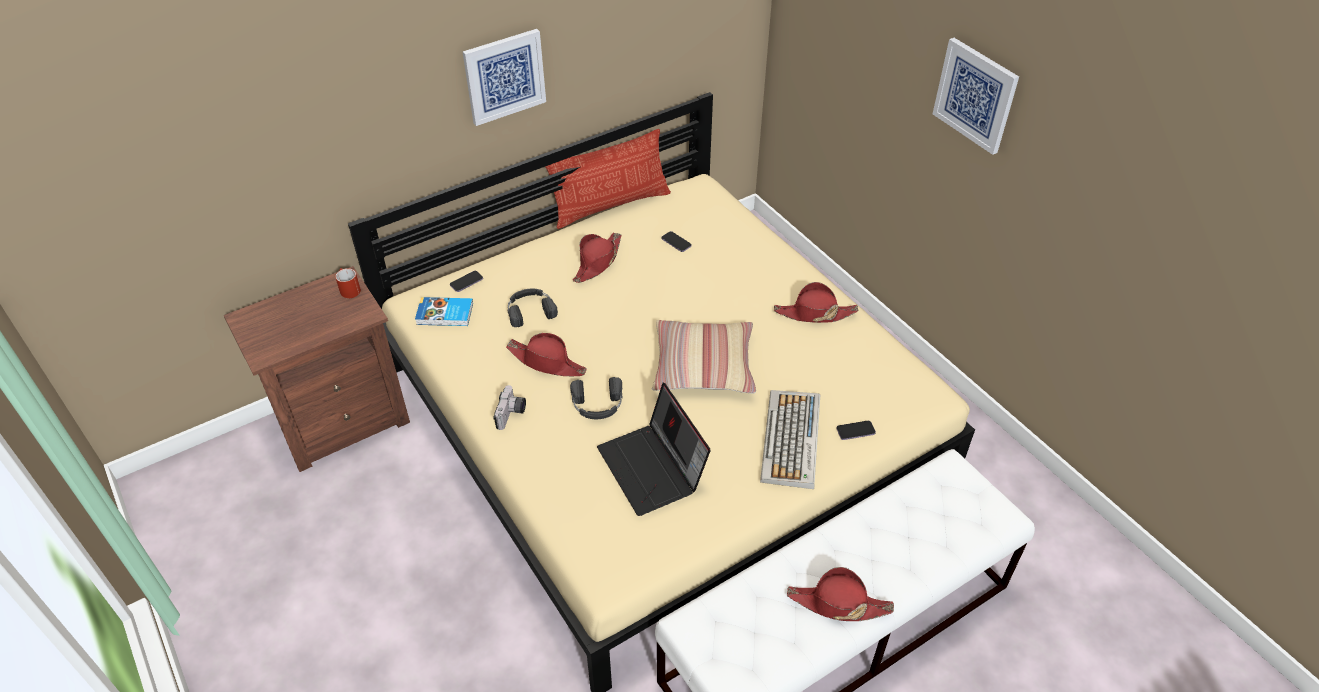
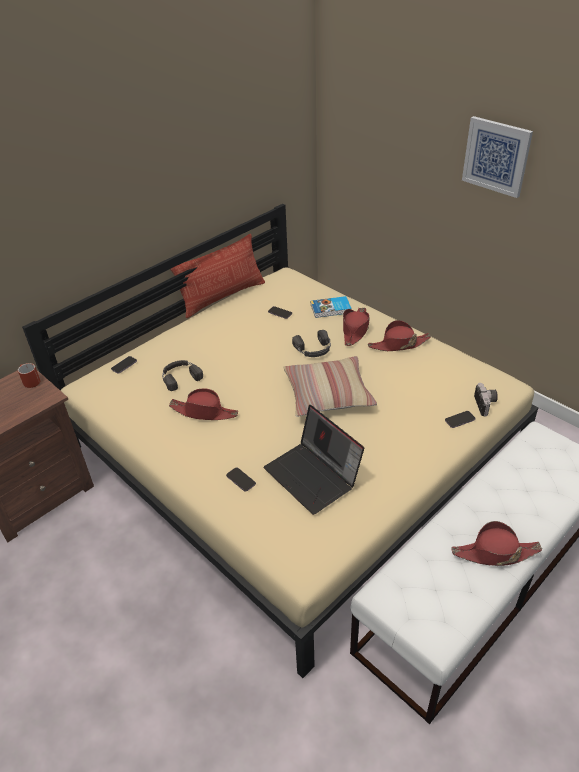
camera: 10 degrees left, 5 degrees down
(445, 314) = (112, 391): book -> book (331, 309)
(504, 76) = (133, 195): picture -> none
(512, 414) = (186, 456): camera -> camera (486, 404)
(567, 457) = (241, 480): none -> phone
(597, 262) = (224, 335): red hat -> red hat (355, 330)
(597, 404) = (254, 436): black headphones -> black headphones (313, 349)
(792, 440) = (414, 435): keyboard -> none

